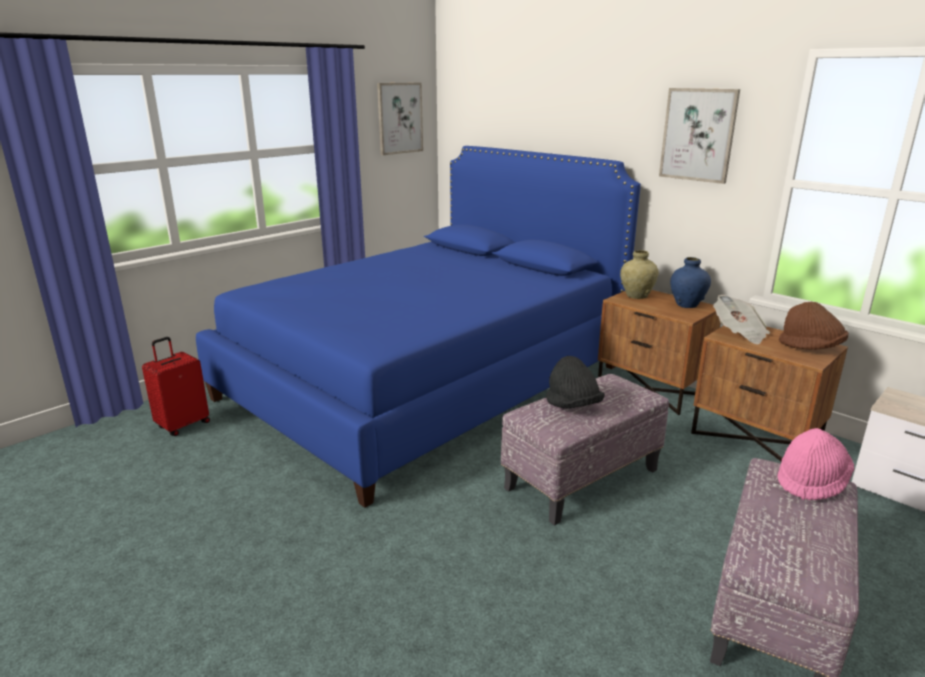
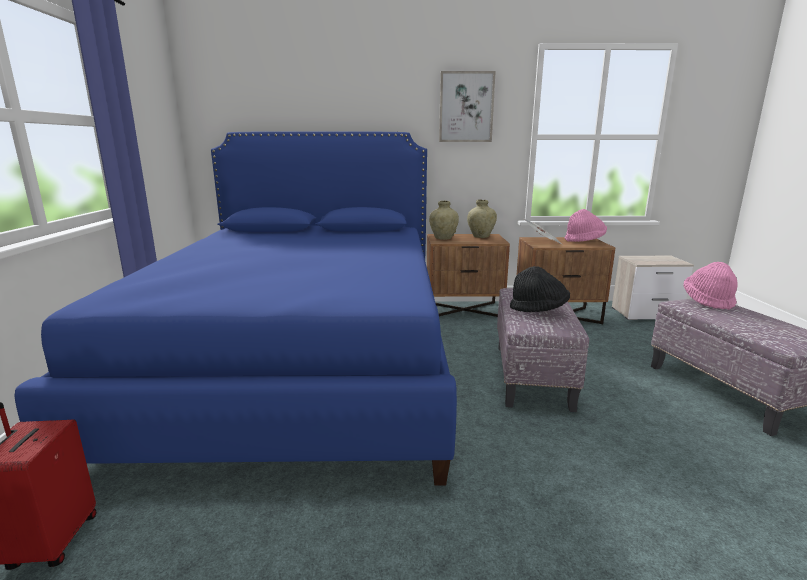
camera: 45 degrees left, 5 degrees down
(399, 118) = (152, 100): picture -> none
(687, 305) = (481, 236): blue vase -> beige vase
(811, 348) = (584, 240): brown hat -> pink hat

